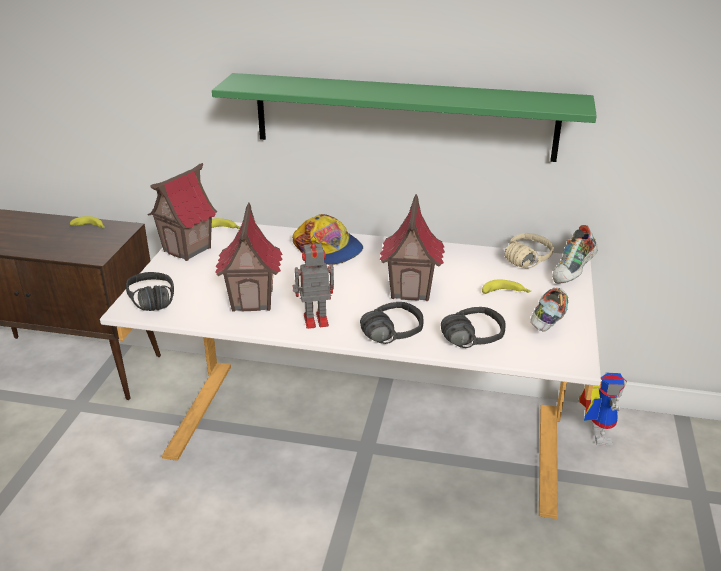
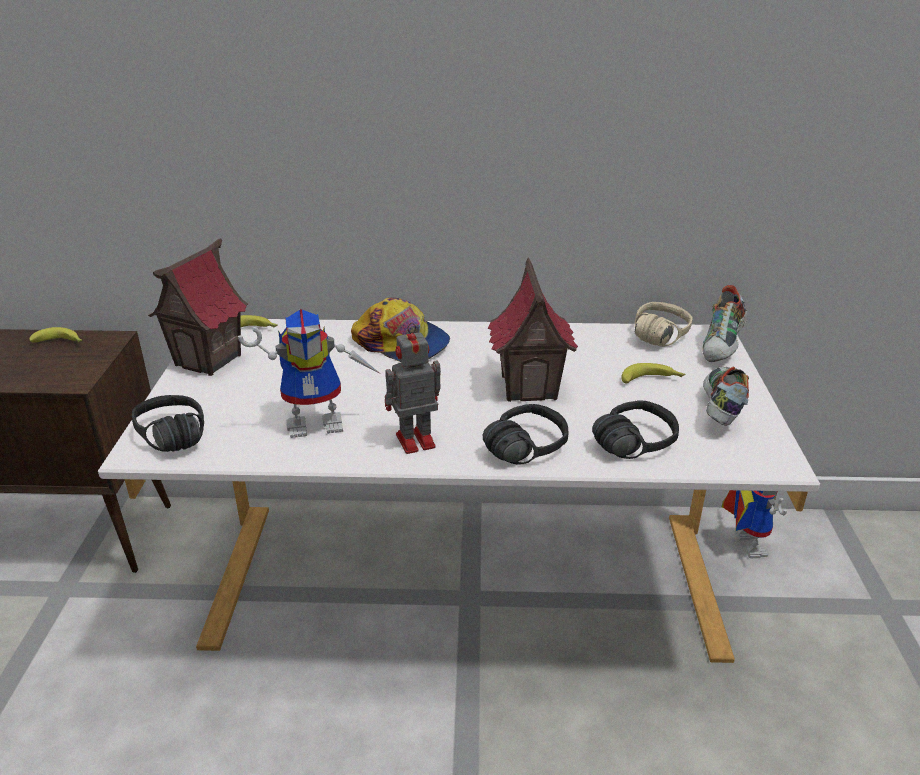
camera: 10 degrees left, 0 degrees up
(253, 300) = (319, 422): toy house -> toy robot
(404, 117) = (492, 159): green shelf -> none

